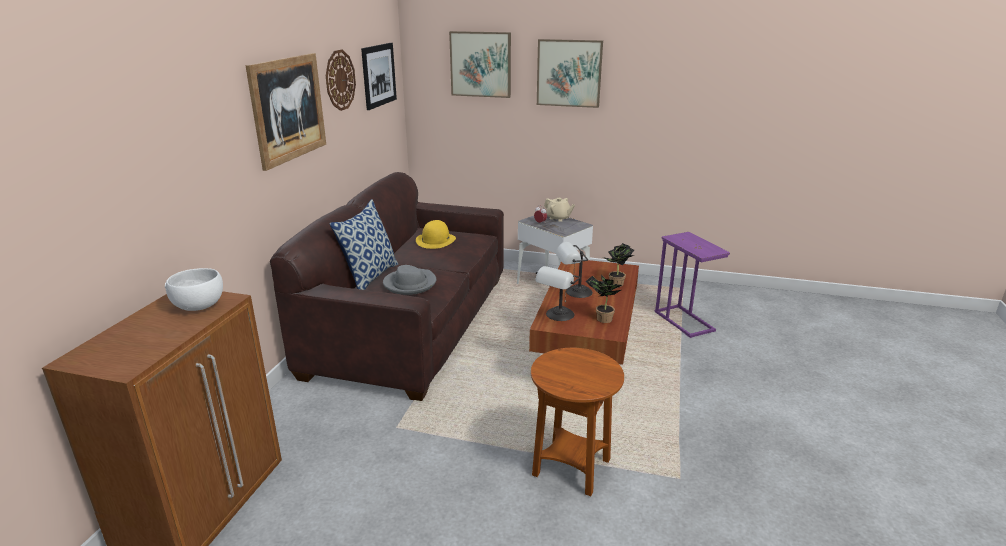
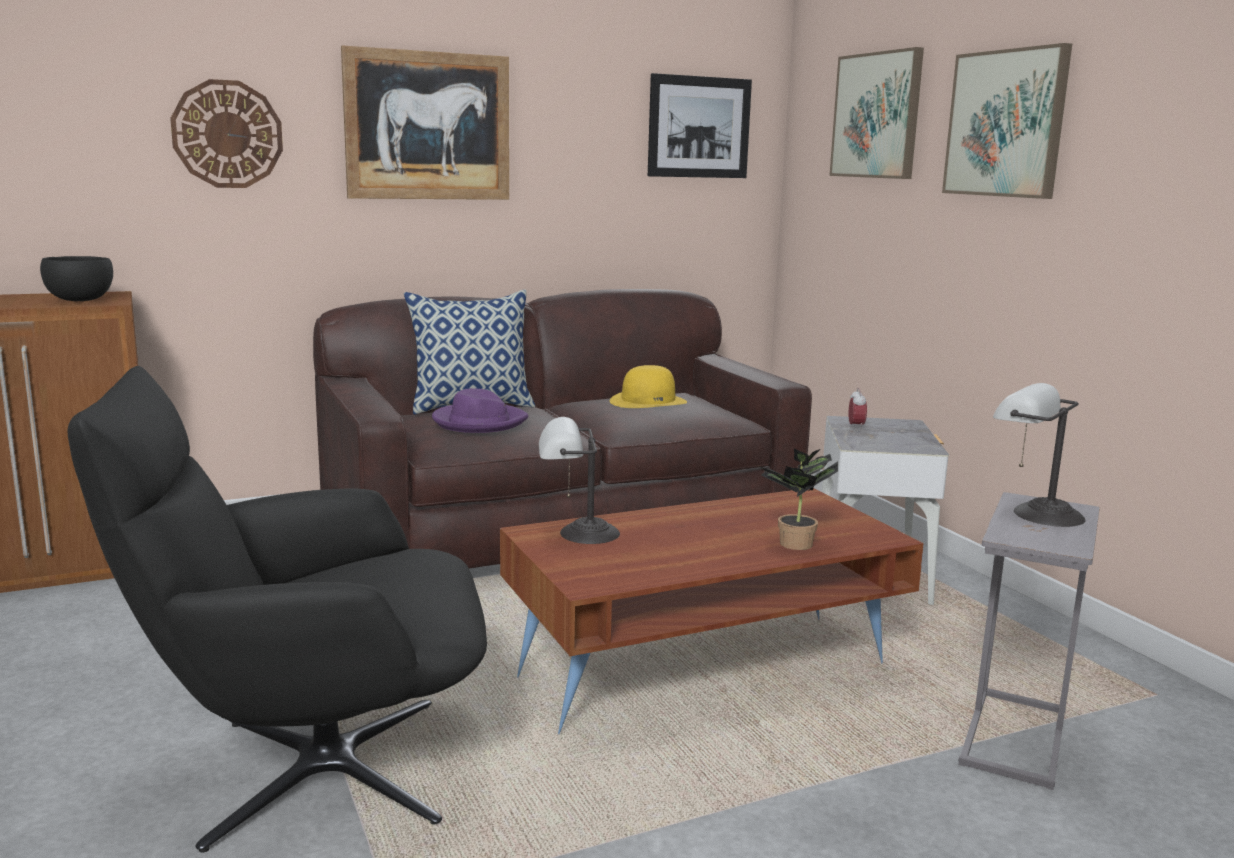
camera: 50 degrees right, 10 degrees down
(199, 306) = (79, 300): white bowl -> black bowl
(340, 80) = (576, 112): wall clock -> wall clock (227, 134)
(410, 284) = (478, 422): grey hat -> purple hat
(558, 218) = (909, 431): beige teapot -> none
(571, 468) = (317, 770): brown side table -> black armchair
(573, 292) = (690, 523): table lamp -> table lamp (1033, 512)
(601, 319) = (629, 564): potted plant -> none
(683, 321) = (1012, 736): purple side table -> grey side table

